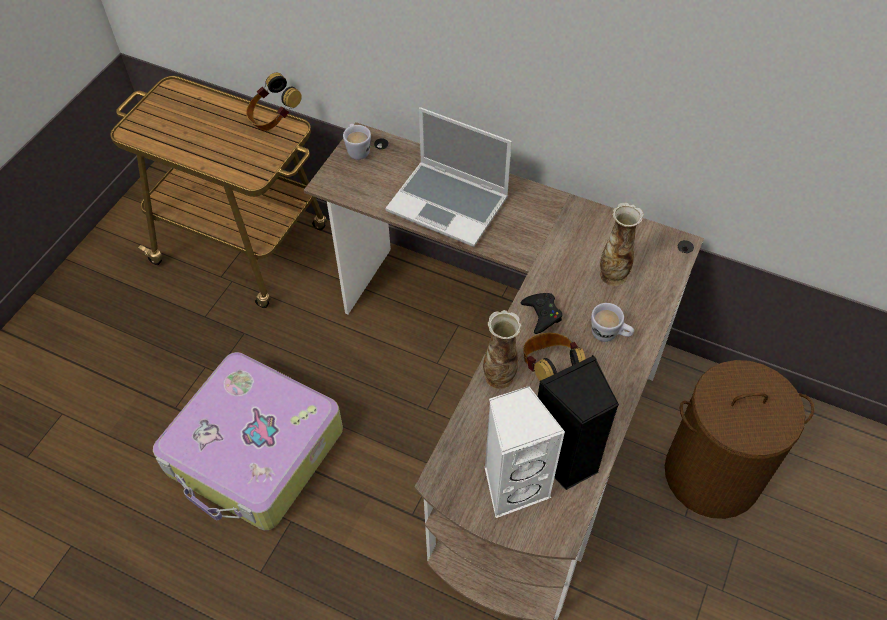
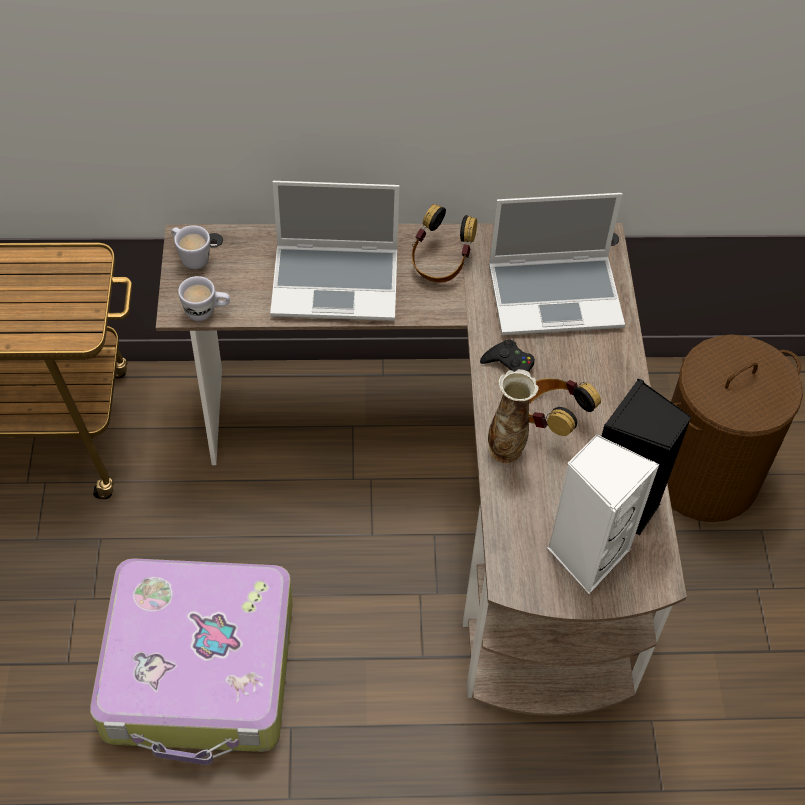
camera: 30 degrees left, 0 degrees up
(274, 118) = (59, 254): headphones -> headphones (440, 263)
(609, 335) = (589, 361): white mug -> white mug (206, 312)
(613, 274) = (556, 295): vase -> laptop

